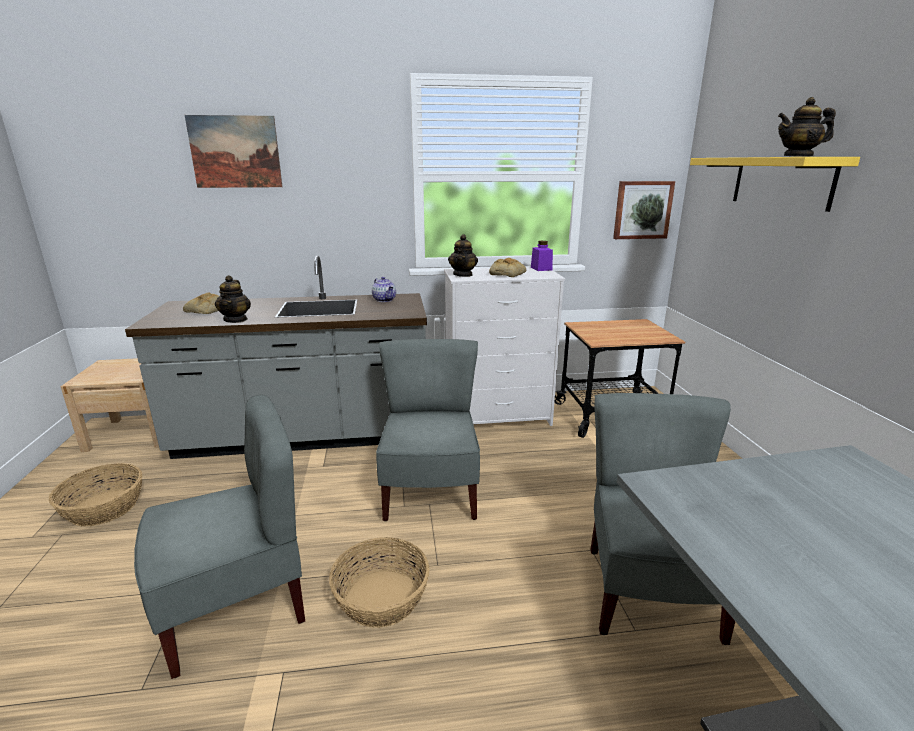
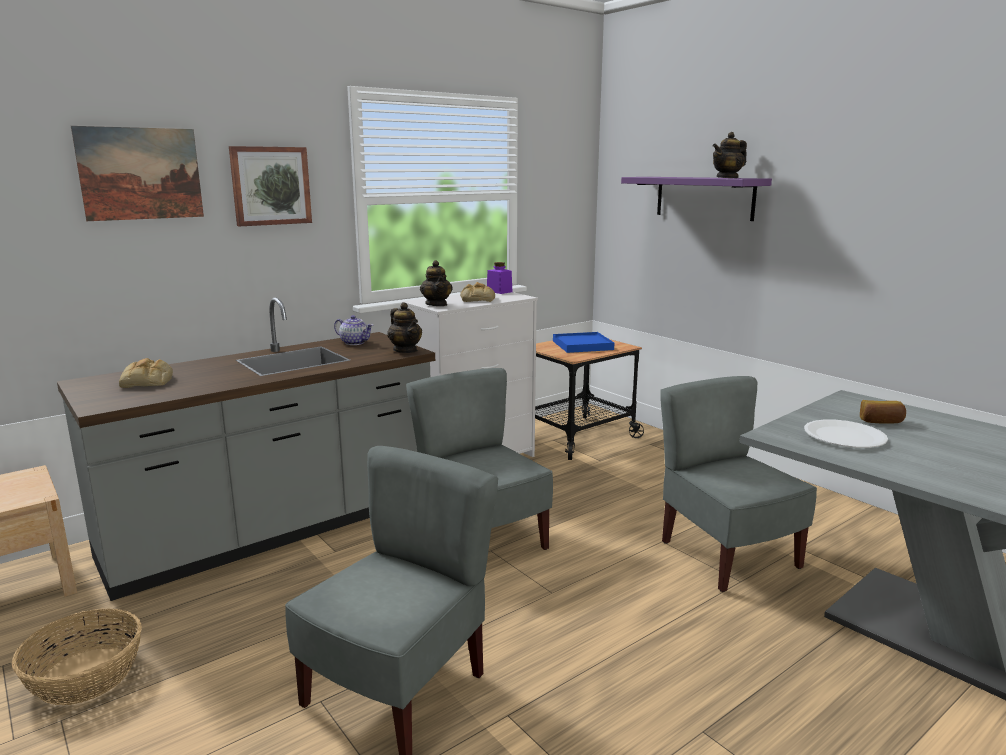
camera: 30 degrees left, 5 degrees down
(236, 320) = (216, 385): teapot -> teapot (405, 350)
(382, 597) = (531, 632): basket -> none
(624, 330) = (582, 345): none -> blue tray
(642, 210) = (566, 226): picture -> picture (270, 186)
(761, 517) = (844, 436): none -> white plate
(781, 182) = (704, 197): yellow shelf -> purple shelf
(853, 510) = (881, 421): none -> bread

